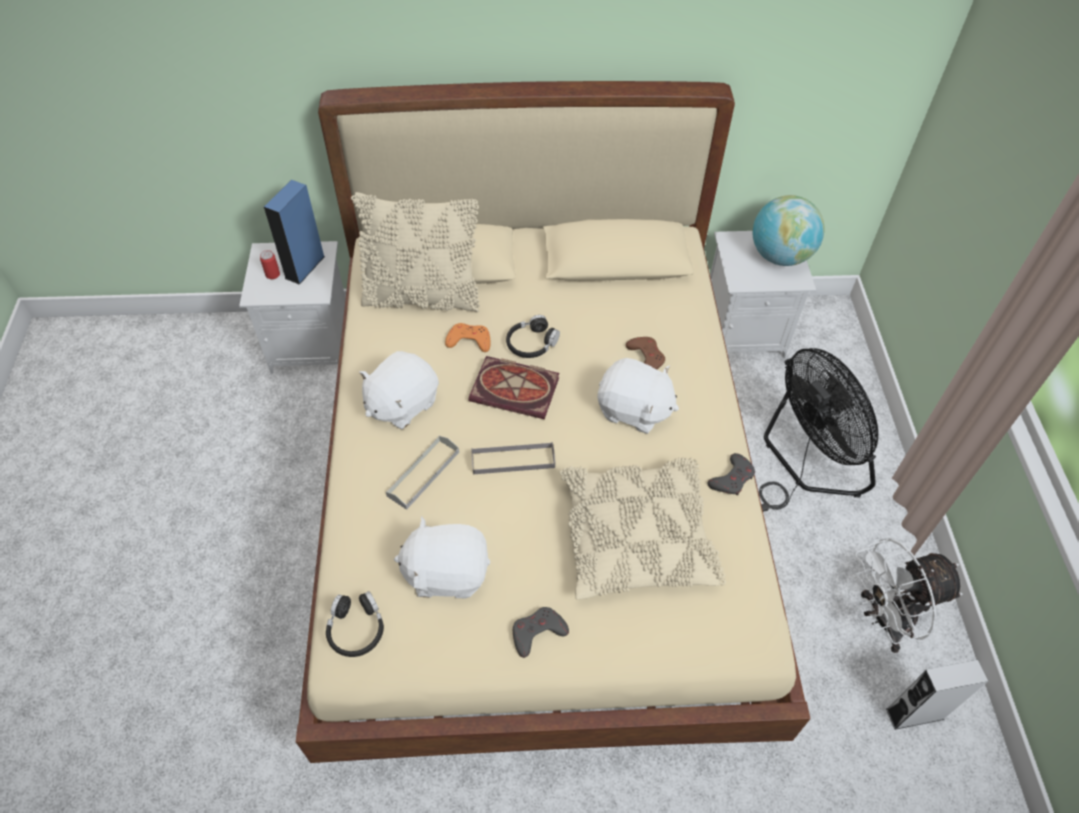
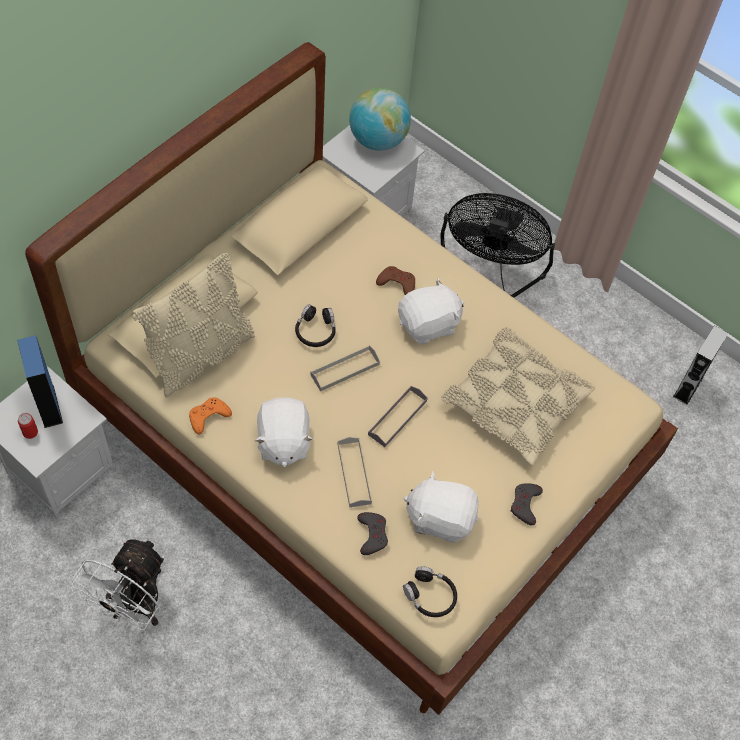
camera: 50 degrees left, 5 degrees up
(446, 572) = (440, 518): white plush toy -> white plush toy turned 60 degrees clockwise
(469, 340) = (272, 362): orange game controller -> orange game controller (208, 416)
(517, 389) = (345, 370): book -> grey tray
(732, 478) = (526, 322): grey game controller -> grey game controller (372, 534)
(883, 620) = (626, 346): white fan -> white fan (134, 606)

